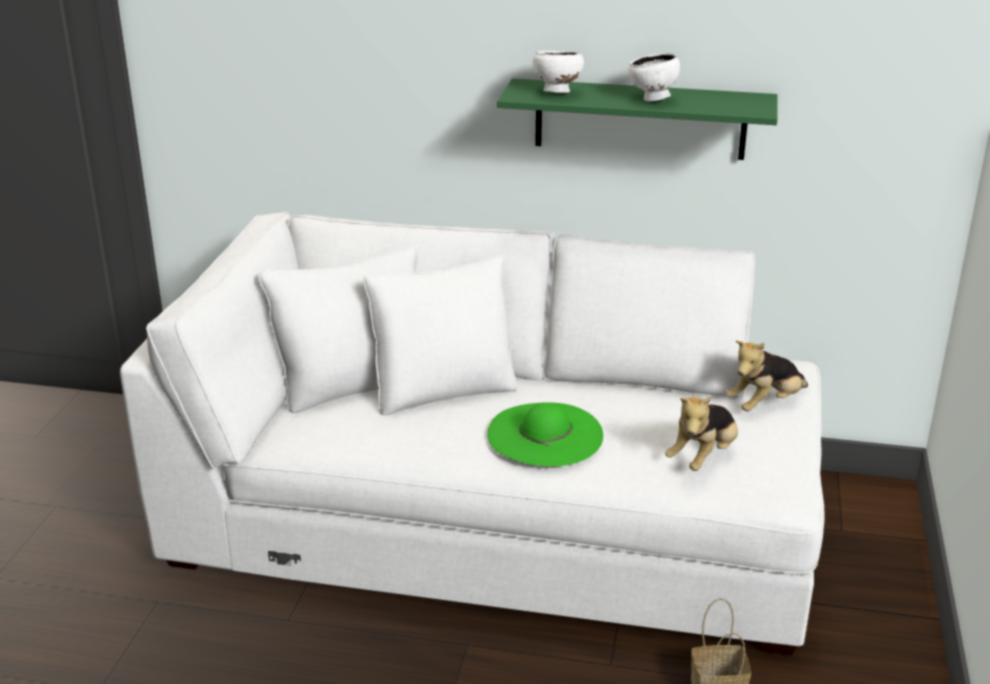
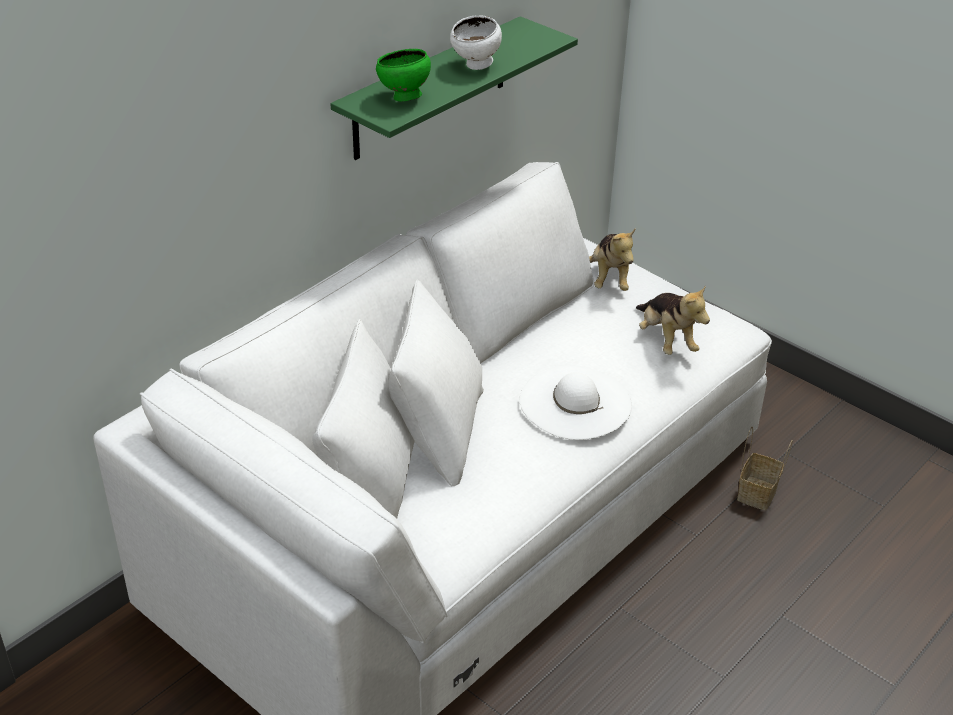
camera: 60 degrees left, 10 degrees up
(545, 434) = (575, 402): green hat -> white hat
(556, 93) = (403, 98): white bowl -> green bowl

